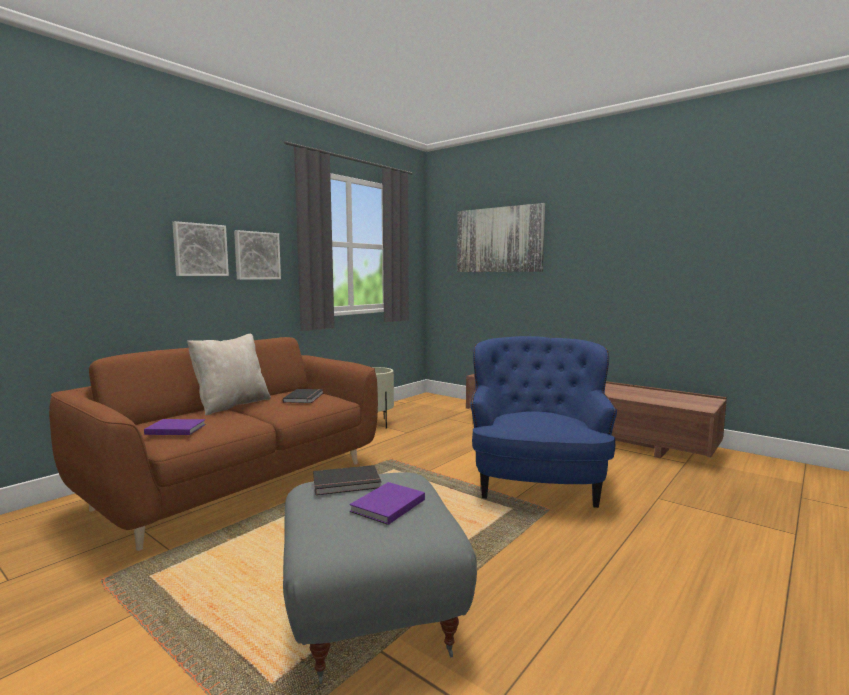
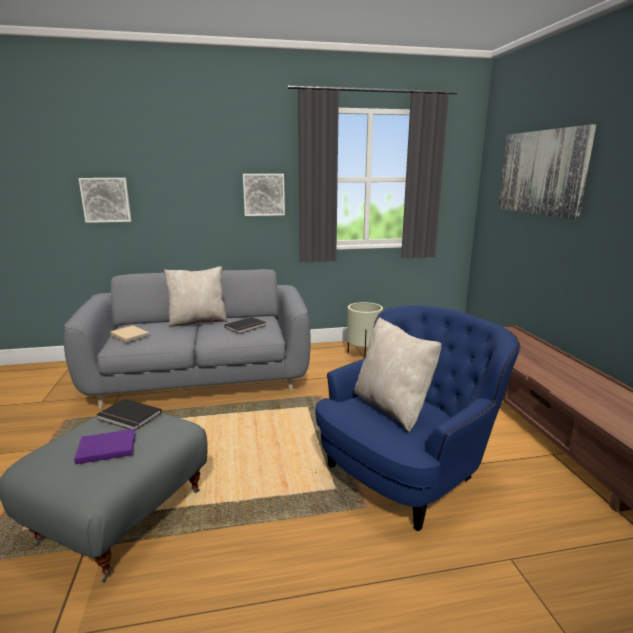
camera: 40 degrees right, 10 degrees up
(175, 429) = (130, 335): purple book -> beige book
(200, 250) = (212, 192): picture -> picture (106, 200)
(238, 484) = (202, 380): brown sofa -> grey sofa
(538, 416) = (392, 407): none -> beige pillow

